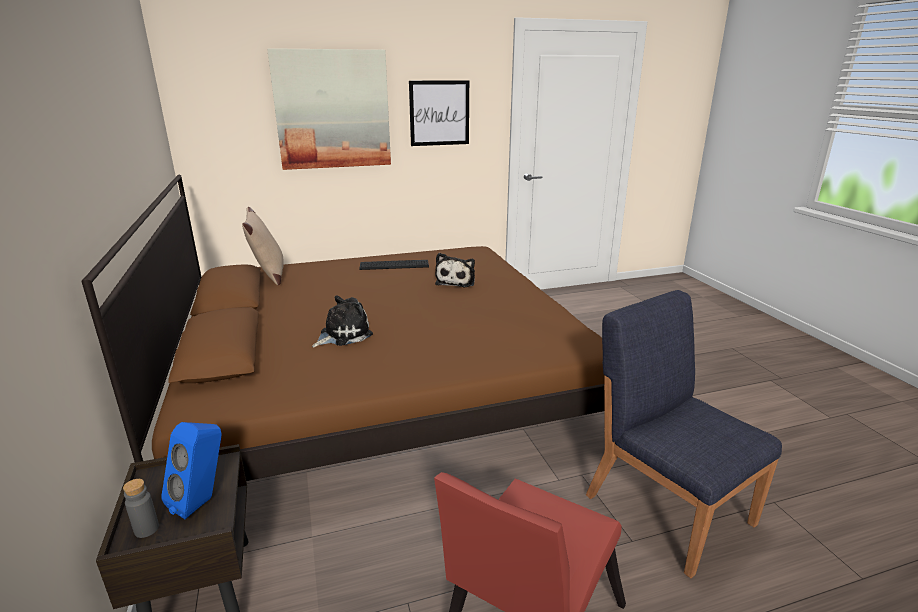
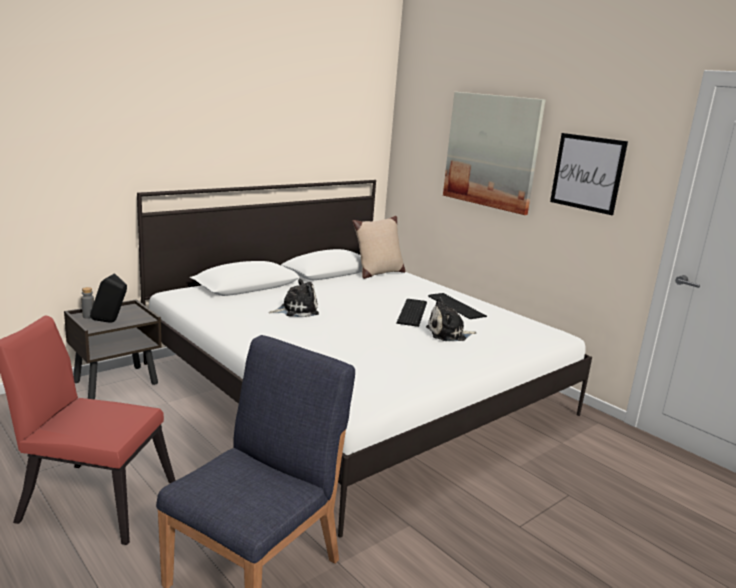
camera: 65 degrees right, 5 degrees down
(203, 501) = (111, 322): blue speaker -> black speaker
(343, 335) = (296, 310): plush toy -> plush toy turned 45 degrees counterclockwise
(381, 384) = (356, 388): brown bed -> white bed
(396, 284) = (411, 312): none -> keyboard

